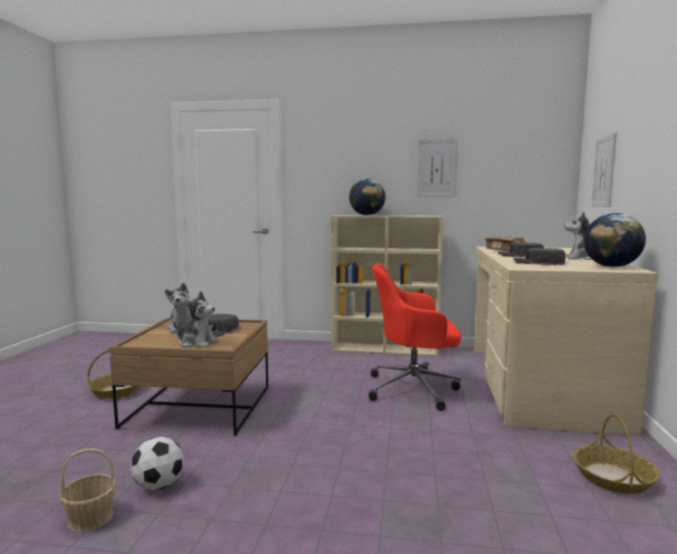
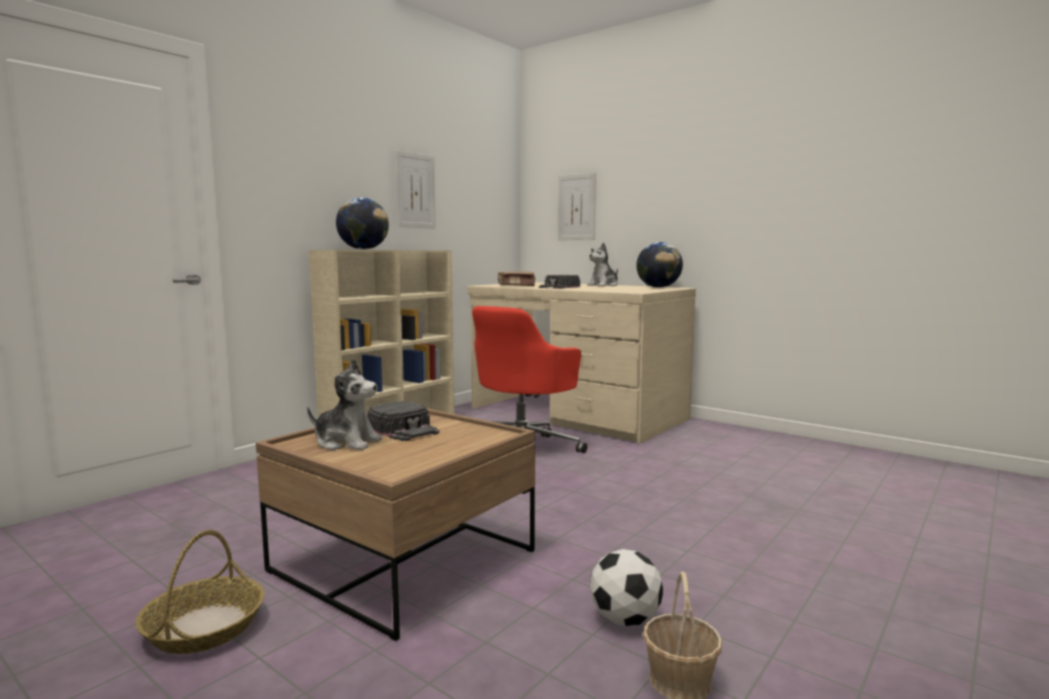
camera: 60 degrees left, 0 degrees up
(196, 343) = (451, 443): plush toy -> none
(538, 262) = (611, 289): black cap -> none
(613, 478) = (740, 442): basket -> none

